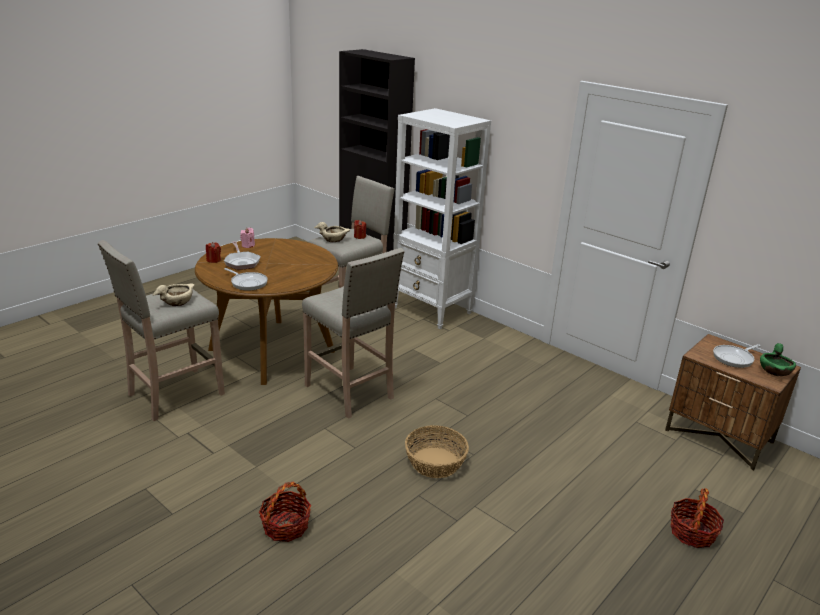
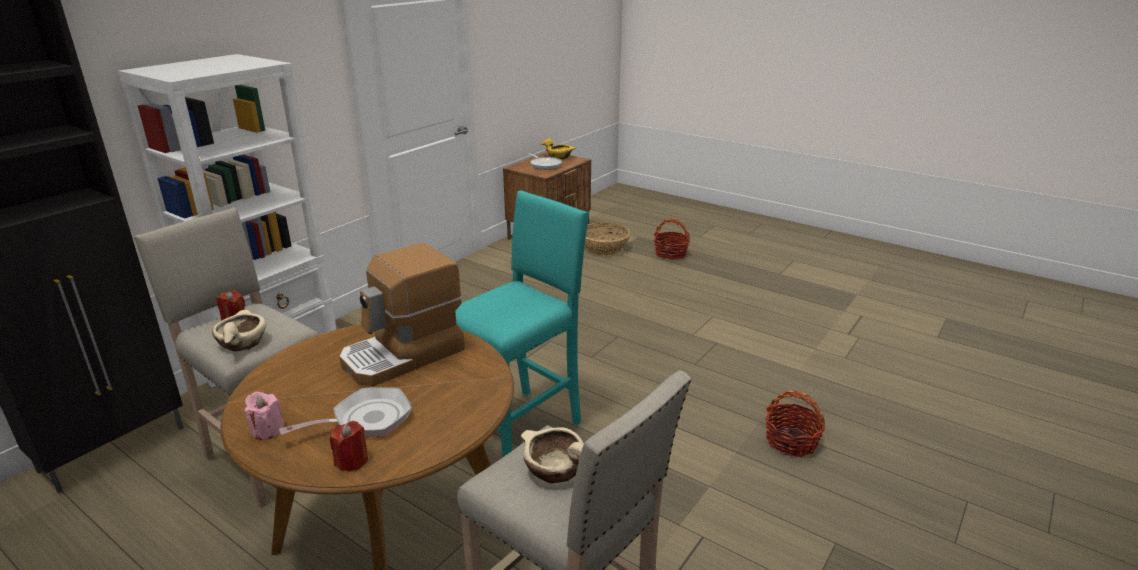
camera: 95 degrees left, 0 degrees up
(248, 283) = (469, 394): frying pan -> none
(295, 269) = (404, 355): none -> coffee machine
(350, 393) = (520, 428): beige stool -> turquoise stool
(435, 462) = (640, 356): basket -> basket (604, 248)
(775, 371) = (559, 157): green bowl -> yellow bowl

